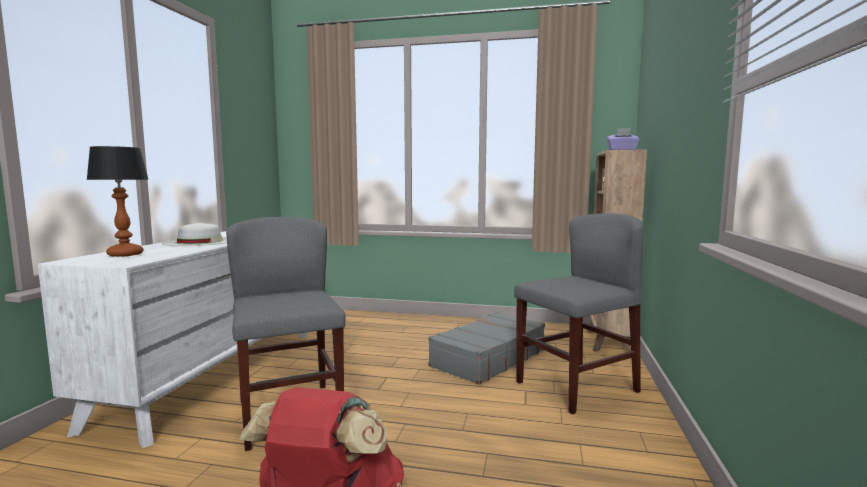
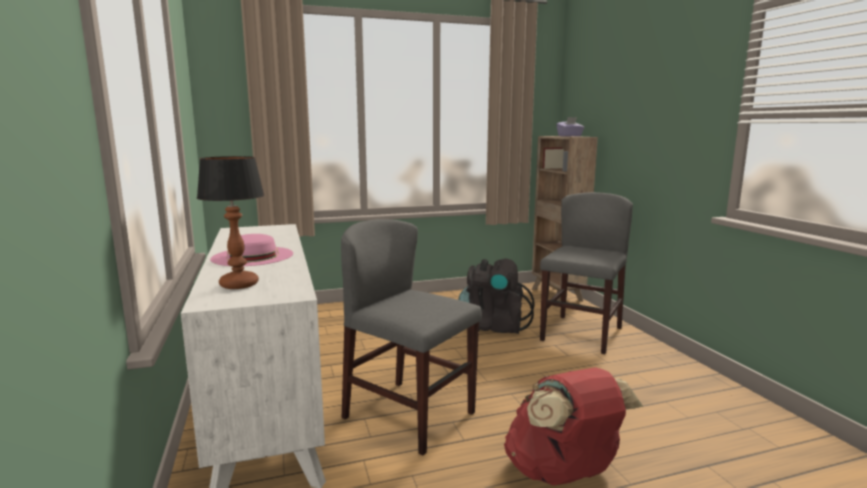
camera: 30 degrees left, 5 degrees up
(200, 241) = (252, 256): white hat -> pink hat
(487, 358) = (493, 326): grey suitcase -> black backpack

